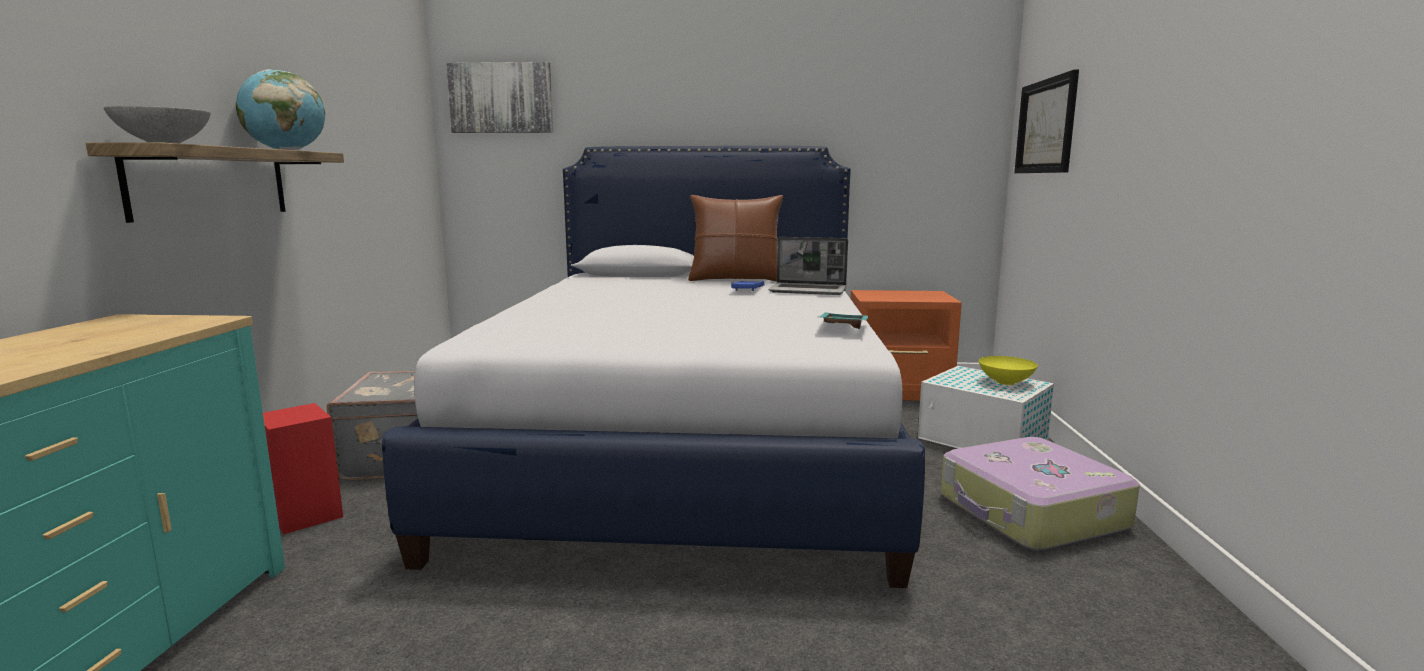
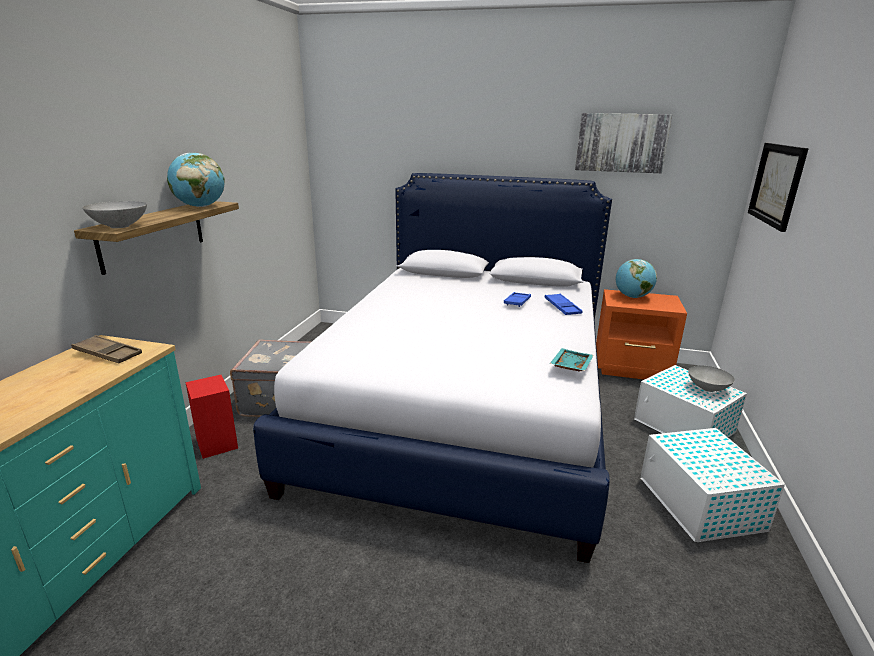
camera: 10 degrees right, 10 degrees up
(137, 325) = (108, 354): none -> brown tray
(501, 98) = (354, 133): picture -> picture (621, 143)
(735, 279) = (512, 286): brown pillow -> none
(809, 290) = (562, 307): laptop -> blue tray
(889, 293) = (632, 297): none -> globe
(1006, 382) = (708, 389): yellow bowl -> grey bowl
(1031, 513) = (700, 504): suitcase -> white storage box

